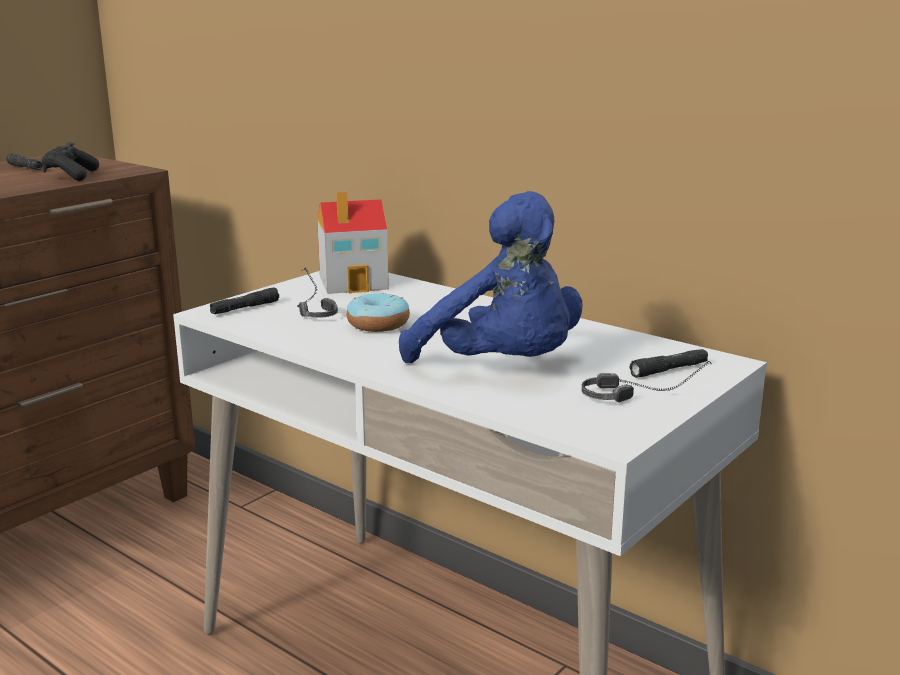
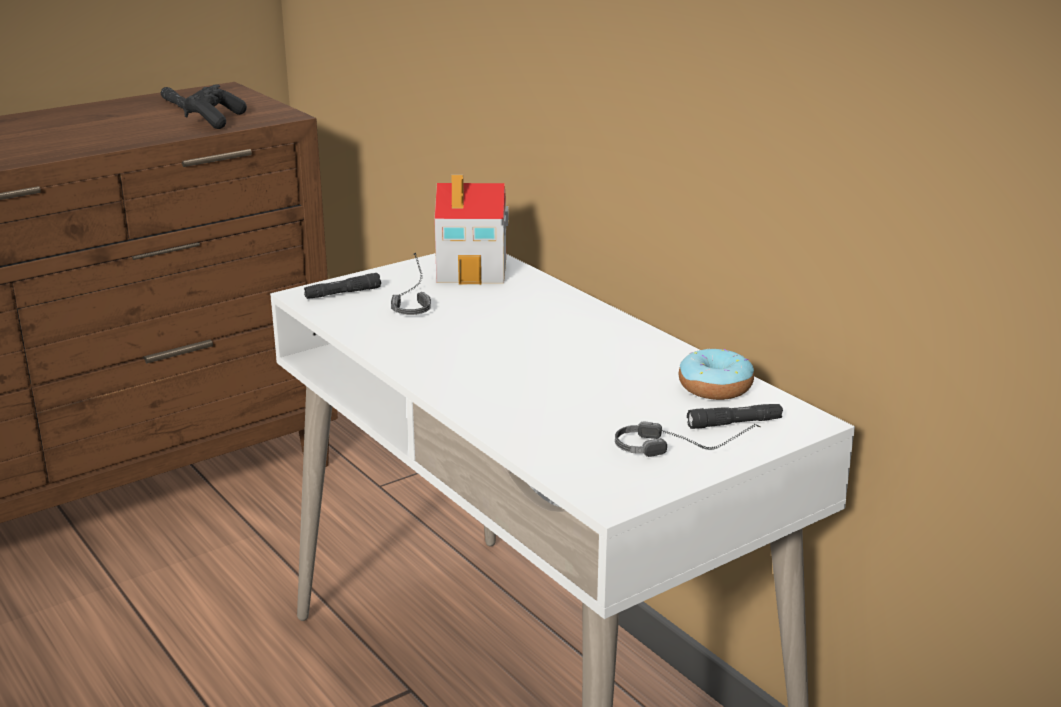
camera: 15 degrees right, 5 degrees up
(378, 324) = (464, 329): donut -> donut (715, 387)
(502, 368) = (557, 400): blue plush toy -> none

